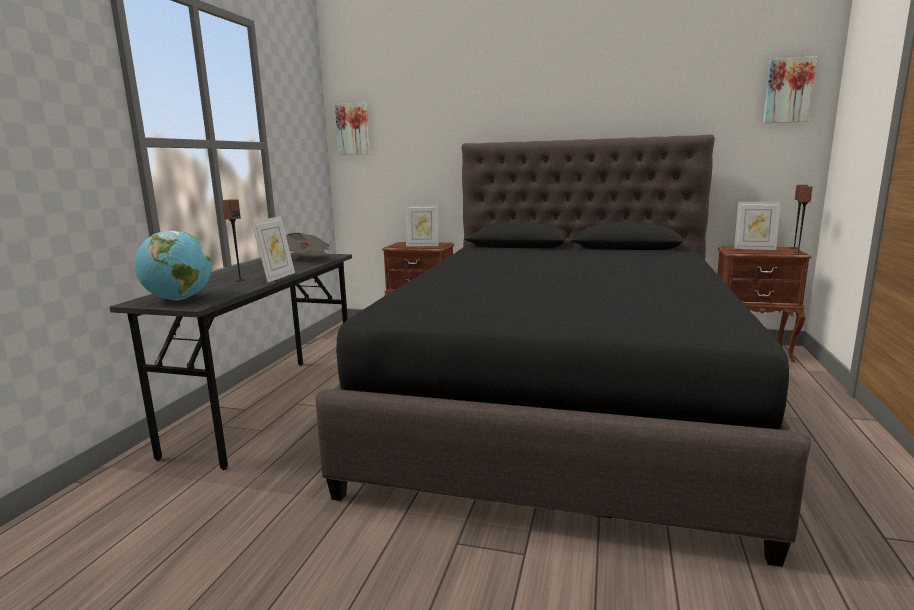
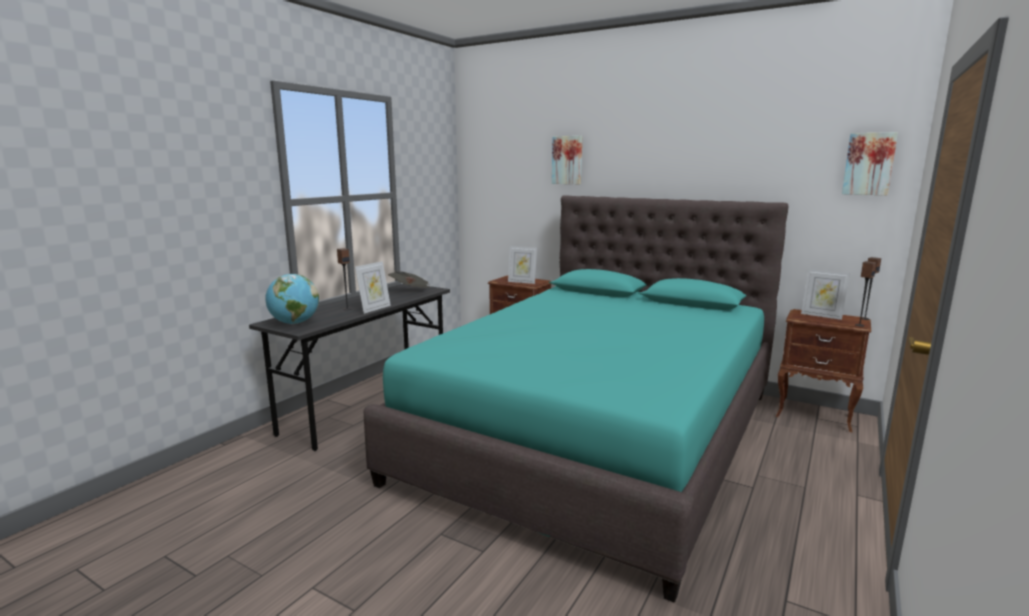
camera: 15 degrees right, 0 degrees up
(353, 129) = (477, 176): picture -> picture (567, 160)
(562, 398) = (598, 434): black bed -> turquoise bed

